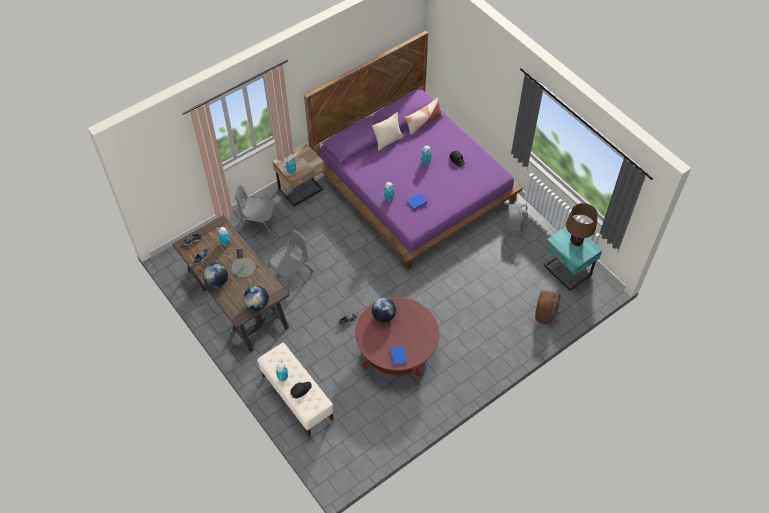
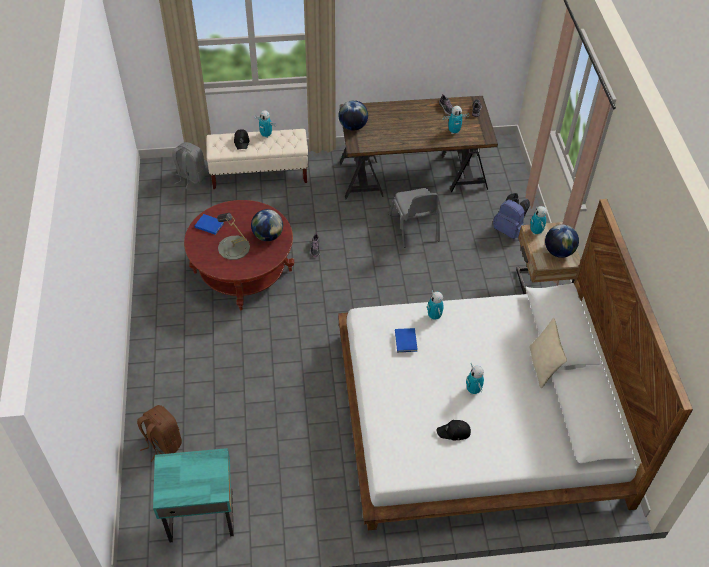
camera: 120 degrees right, 5 degrees down
(217, 282) = (406, 109): globe -> globe (558, 252)
(243, 267) = (409, 133): grey table lamp -> grey table lamp (233, 247)
(259, 223) = (509, 230): grey chair -> blue backpack
(414, 185) = (477, 414): purple bed -> white bed
(423, 123) = (557, 430): pillow -> none
(514, 227) = (320, 496): grey backpack -> grey backpack (190, 177)
(576, 241) = (194, 483): brown table lamp -> none

